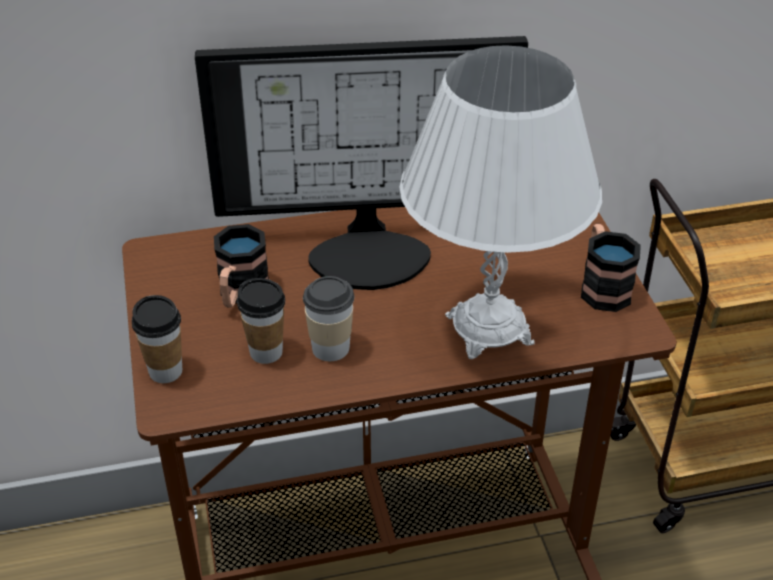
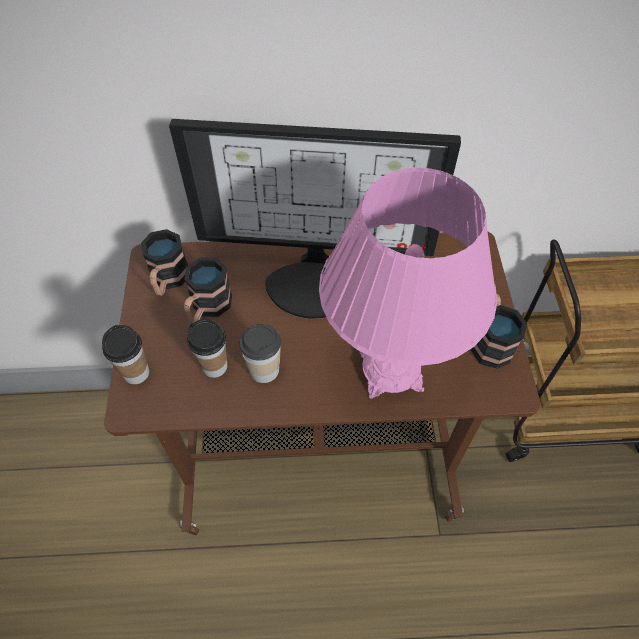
camera: 10 degrees right, 15 degrees up
(181, 272) = (168, 280): none -> mug
(488, 329) = (390, 371): white table lamp -> pink table lamp

